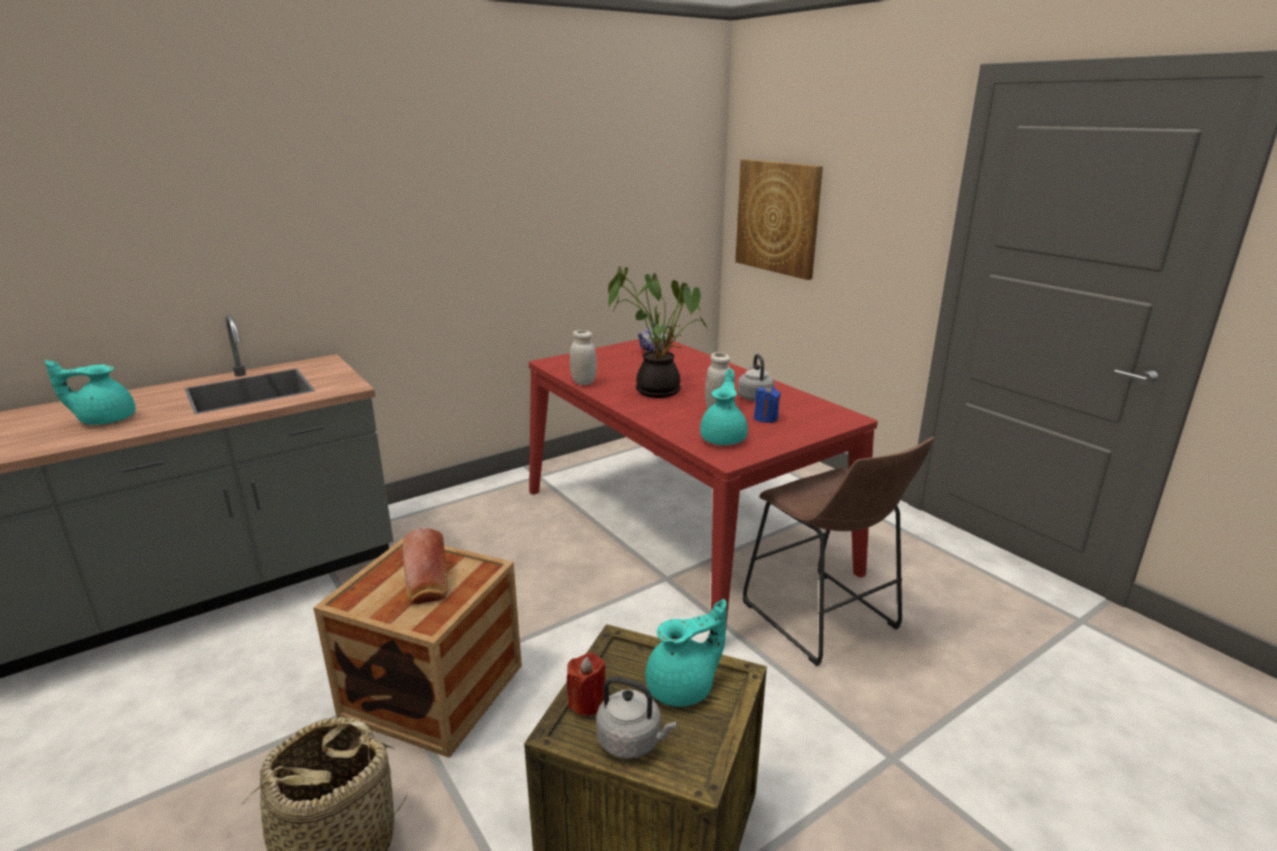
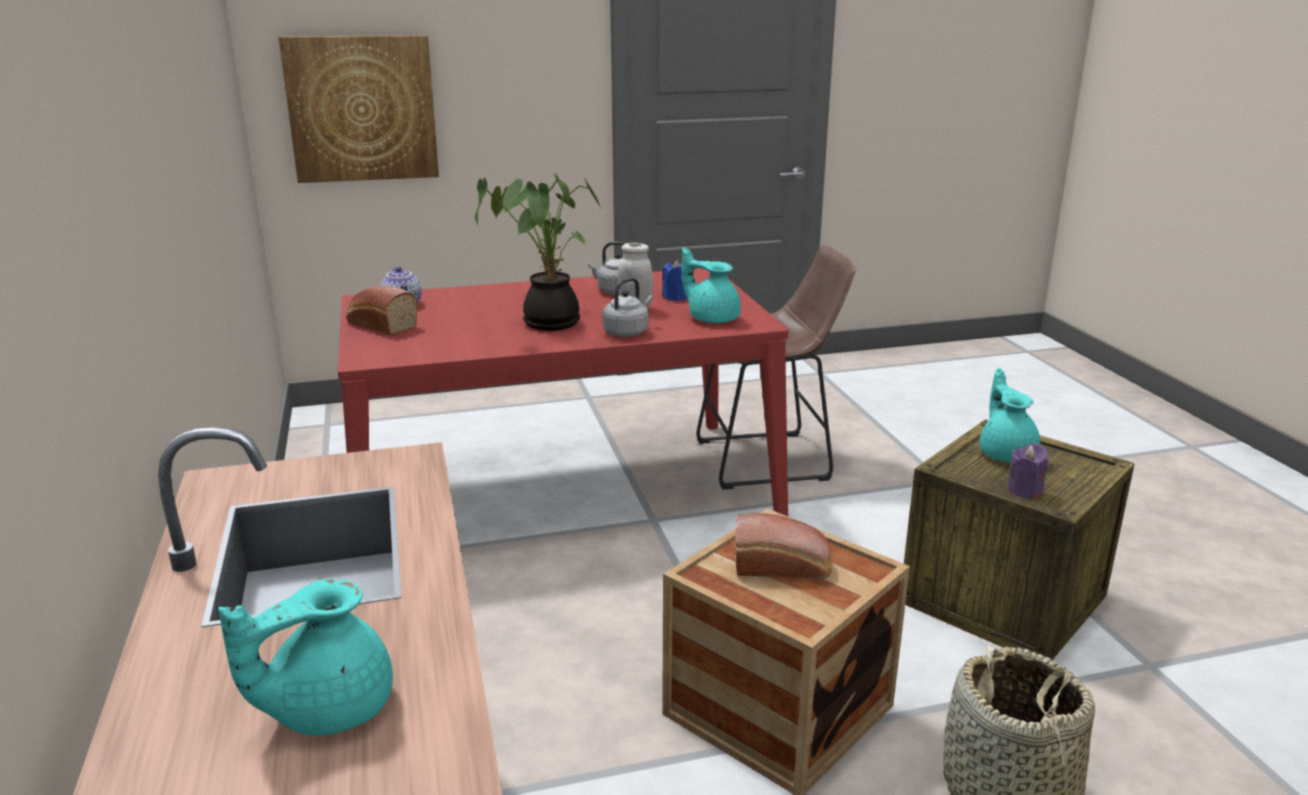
camera: 70 degrees left, 0 degrees up
(105, 419) = (327, 708): turquoise teapot -> turquoise teapot turned 45 degrees clockwise
(583, 382) = (474, 351): white jar -> none
(587, 702) = (1025, 490): red candle -> purple candle
(612, 353) = (380, 325): none -> bread
(632, 741) = (1071, 479): grey kettle -> grey kettle (627, 332)

